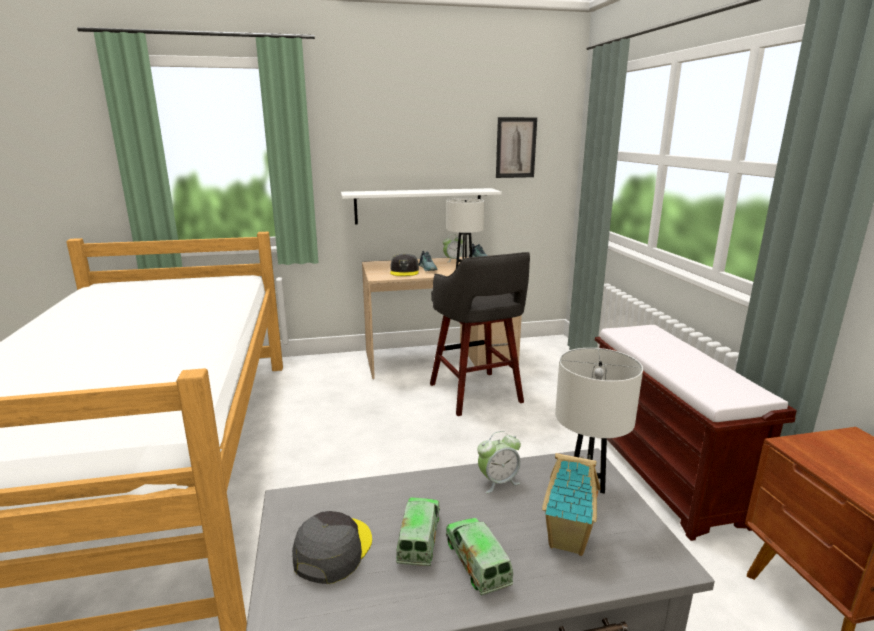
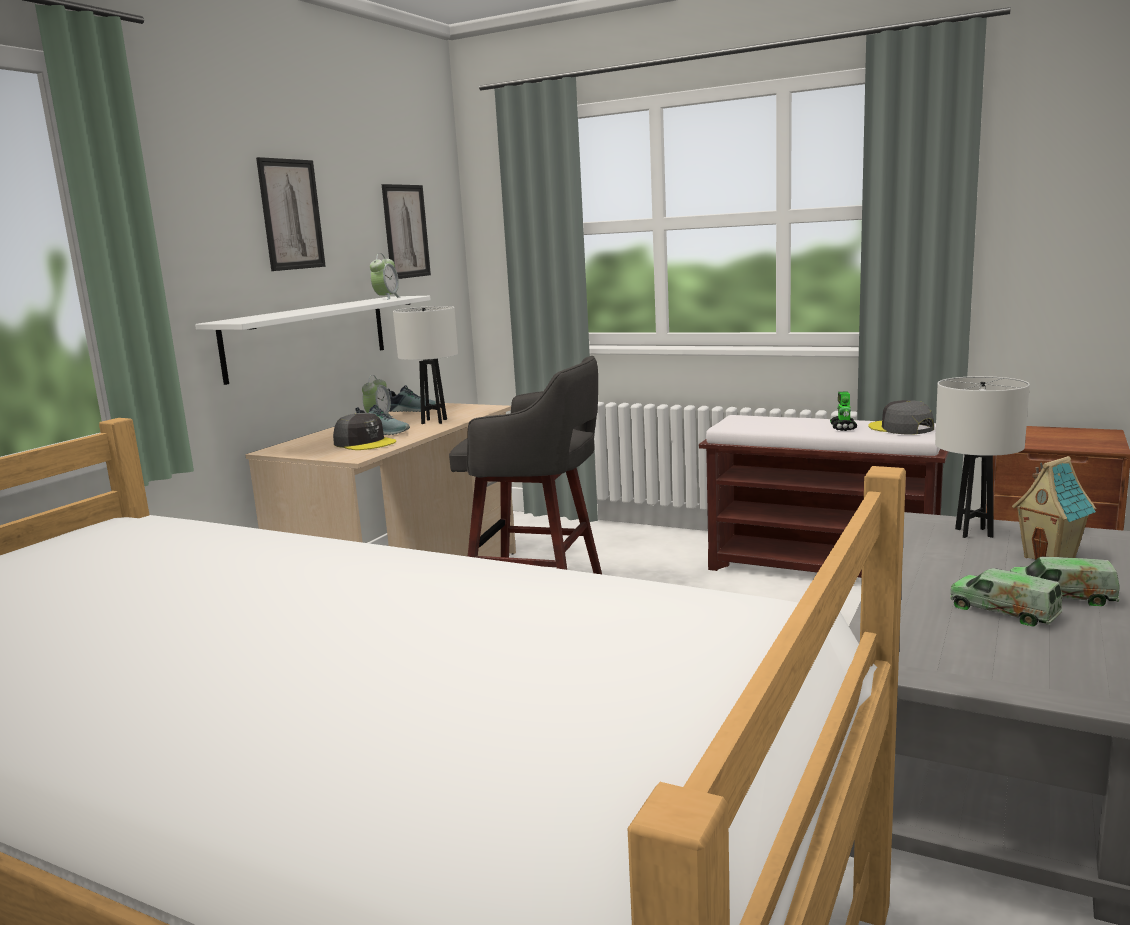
camera: 50 degrees left, 5 degrees down
(332, 550) = (996, 654): grey cap -> grey cap (900, 428)
(416, 136) = (291, 214): none -> picture
(498, 482) = (928, 559): alarm clock -> alarm clock (386, 298)
(687, 366) = (843, 428): none -> toy robot

